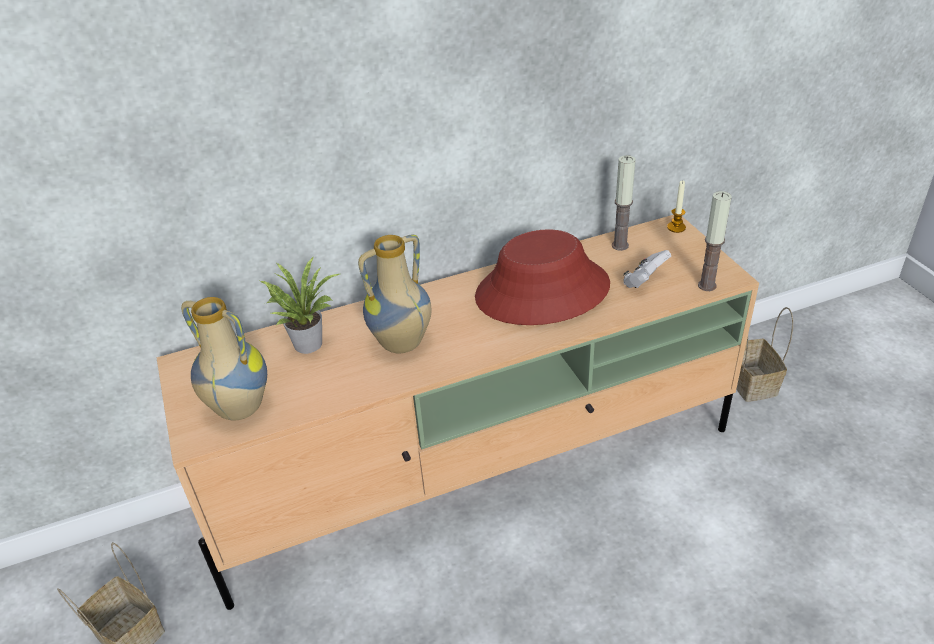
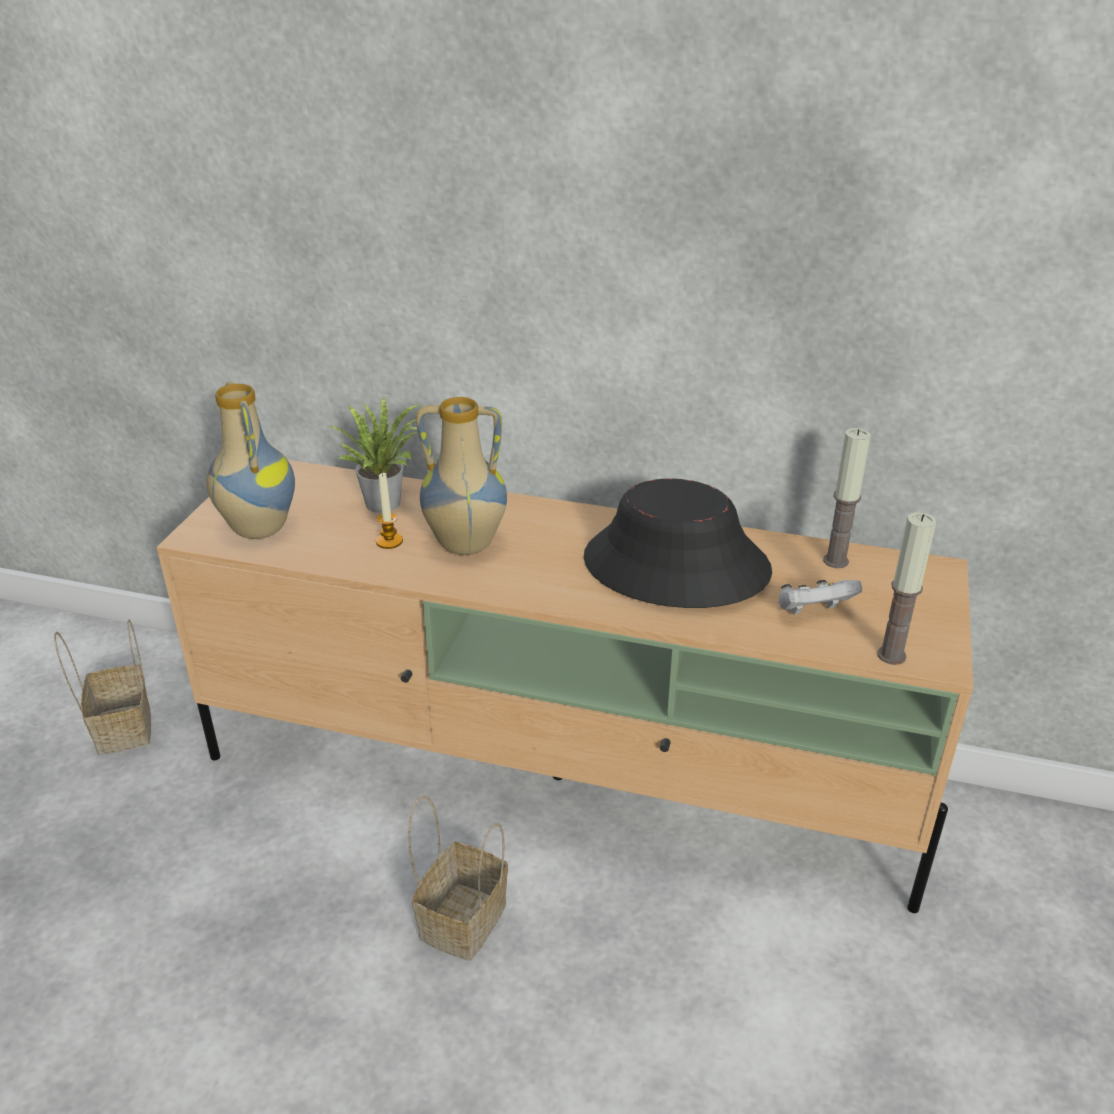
camera: 35 degrees right, 5 degrees down
(542, 292) = (675, 566): red hat -> black hat
(676, 227) = (939, 574): candle -> candle (389, 541)
(750, 382) = (1020, 877): basket -> basket (463, 918)

